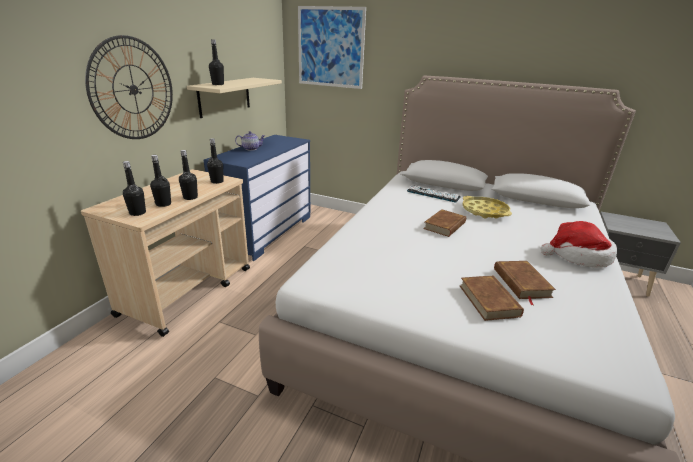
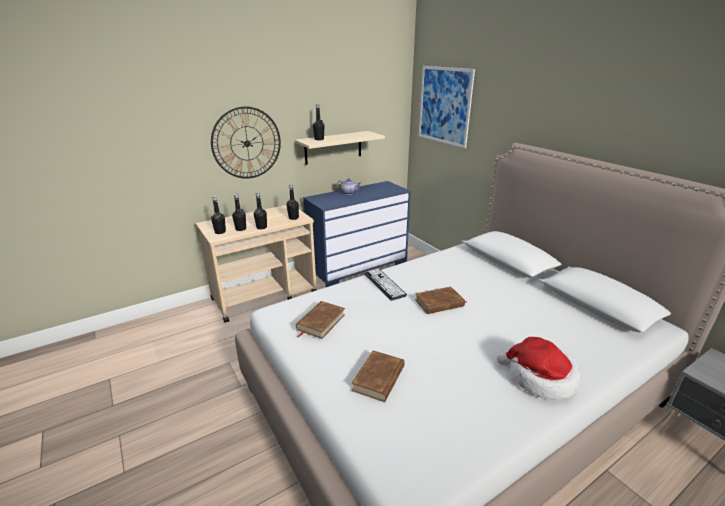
camera: 35 degrees right, 0 degrees up
(433, 194) = (476, 269): keyboard -> keyboard (384, 284)
(484, 211) = (506, 301): yellow tray -> none
(521, 283) = (432, 377): brown book -> brown book (320, 322)

